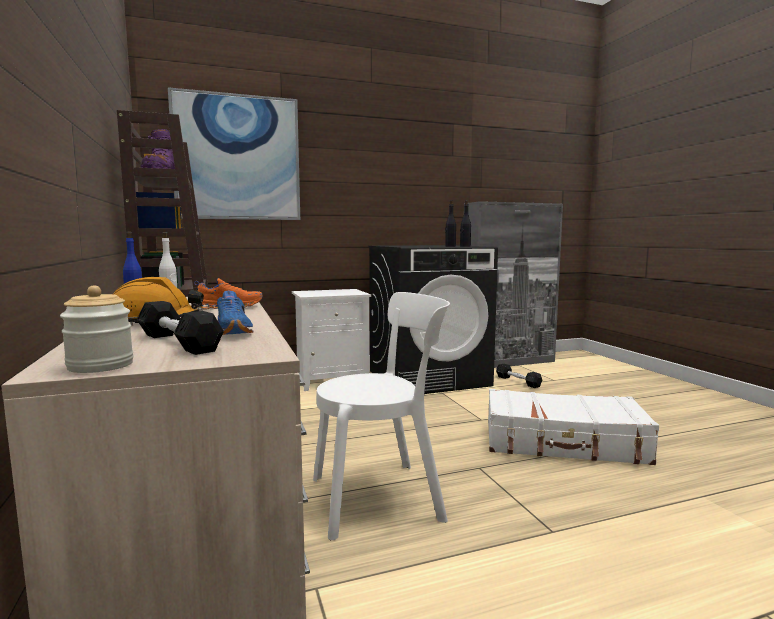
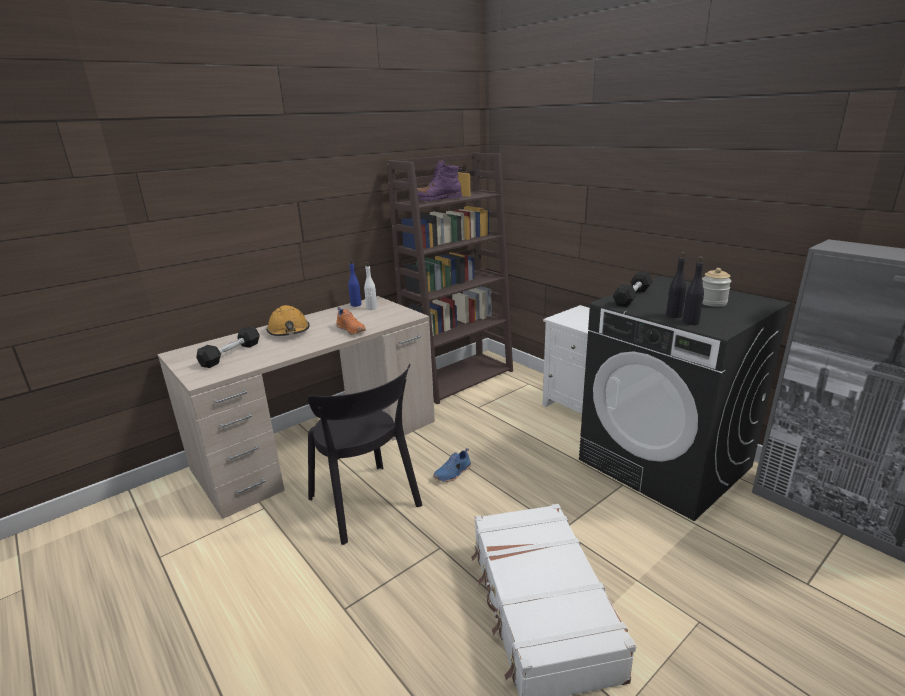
camera: 70 degrees right, 15 degrees up
(100, 366) = (182, 357): jar -> jar (712, 302)
(234, 331) = (262, 356): blue shoe -> blue shoe (453, 473)
(237, 158) = (548, 162): picture -> none
(382, 497) = (366, 505): white chair -> black chair
(518, 381) = (746, 543): black dumbbell -> black dumbbell (632, 297)

